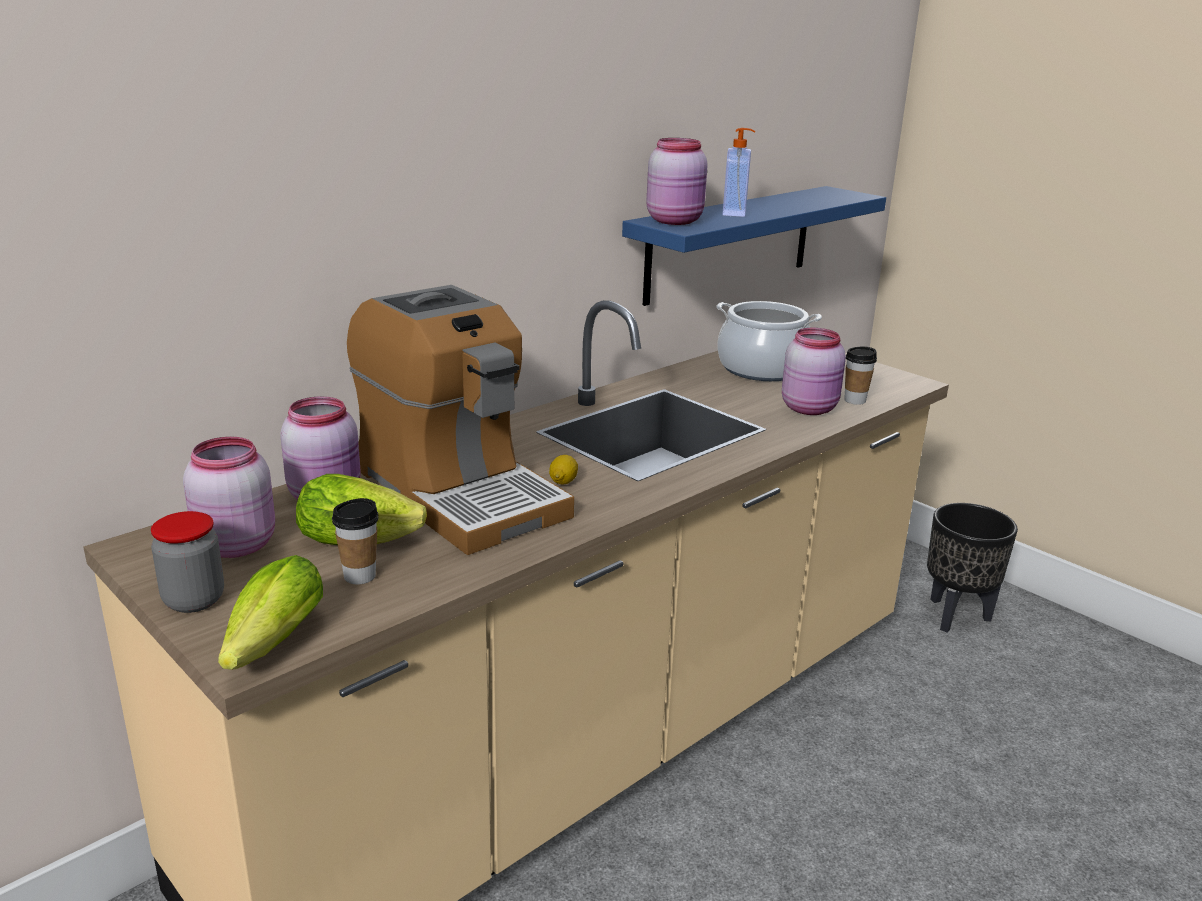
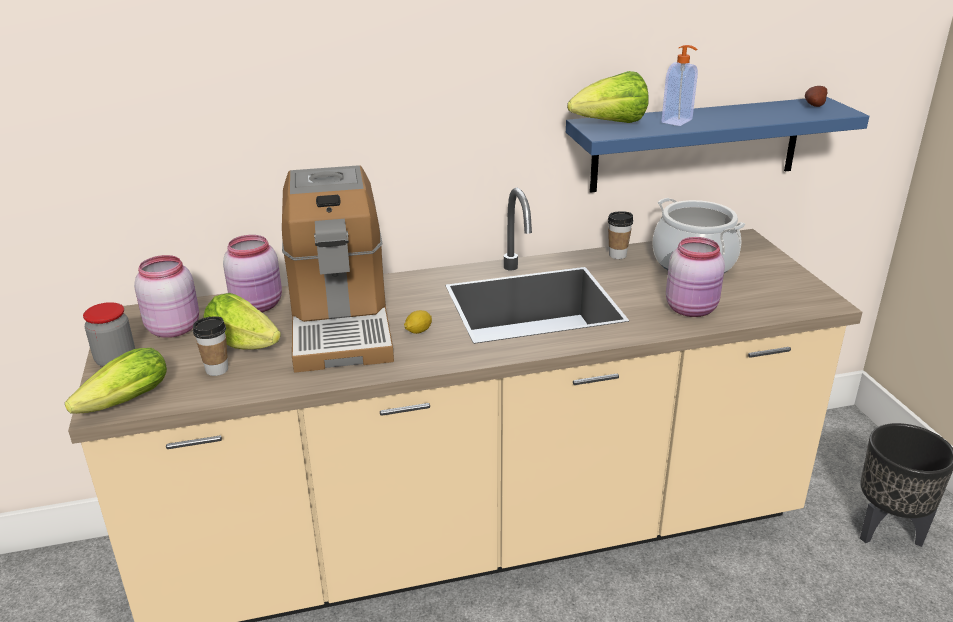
camera: 30 degrees right, 5 degrees up
(676, 221) = (610, 124): pink jar -> lettuce
(830, 193) = (813, 106): none -> potato
(855, 400) = (744, 310): cup -> cup (617, 255)

